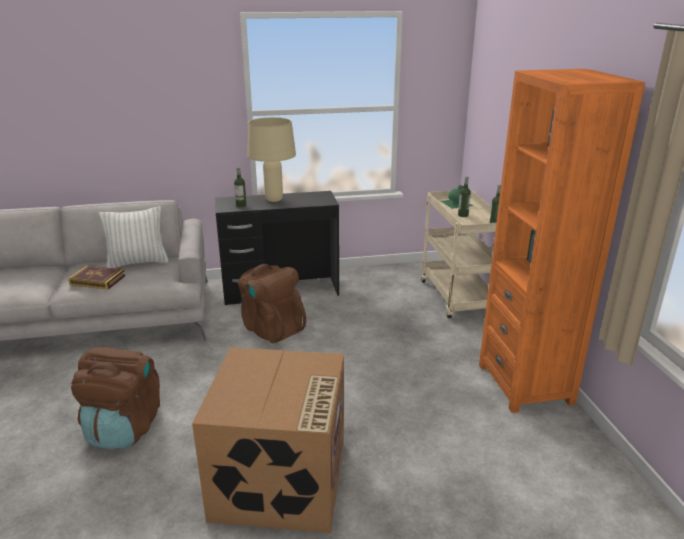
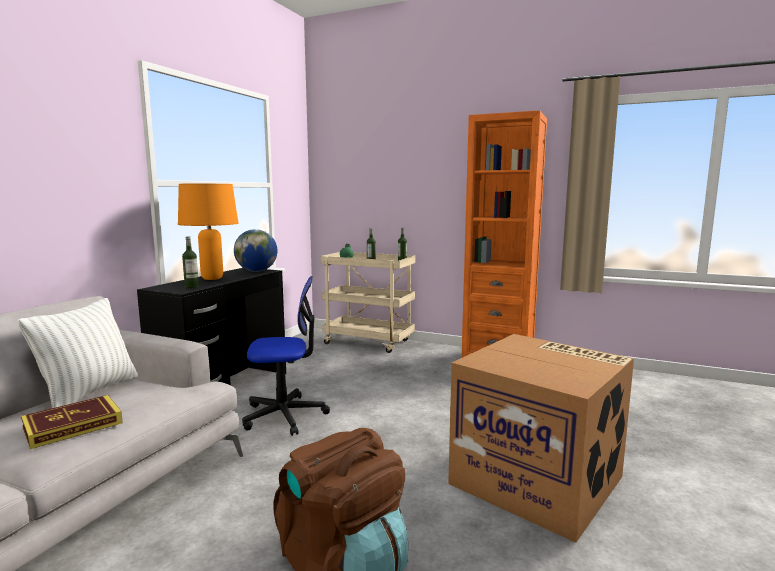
camera: 55 degrees left, 15 degrees down
(271, 328) = (285, 415): brown backpack -> office chair
(273, 200) = (212, 278): beige table lamp -> orange table lamp
(321, 200) = (256, 271): none -> globe

